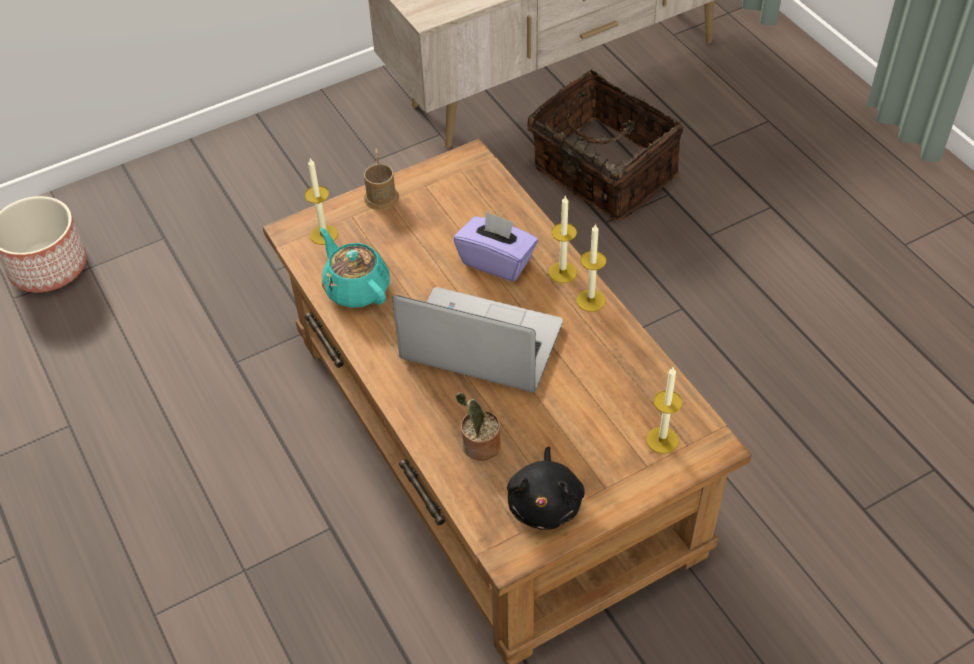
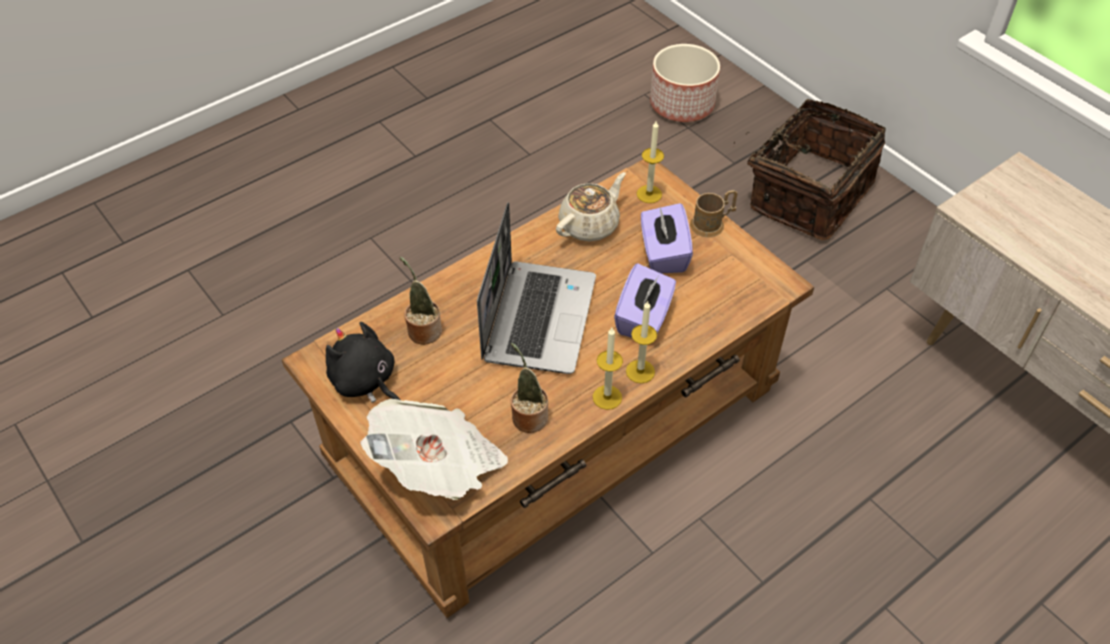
camera: 80 degrees right, 0 degrees up
(356, 288) = (590, 225): turquoise teapot -> beige teapot
(413, 235) = (663, 254): none -> purple tissue box
(545, 503) = (365, 382): black plush toy -> black plush toy turned 45 degrees clockwise
(602, 174) = (943, 488): basket -> basket (807, 194)
(607, 363) = (528, 416): none -> potted plant
(662, 440) = (439, 466): candle -> newspaper

